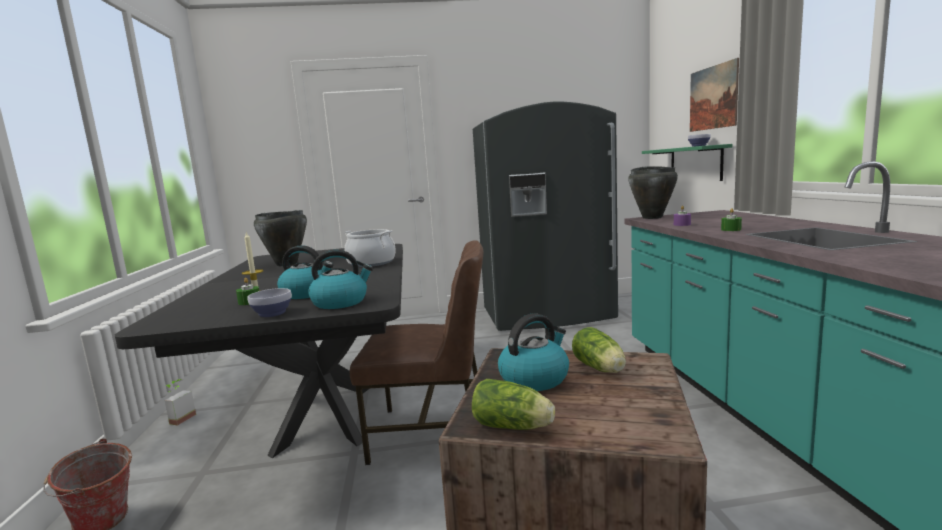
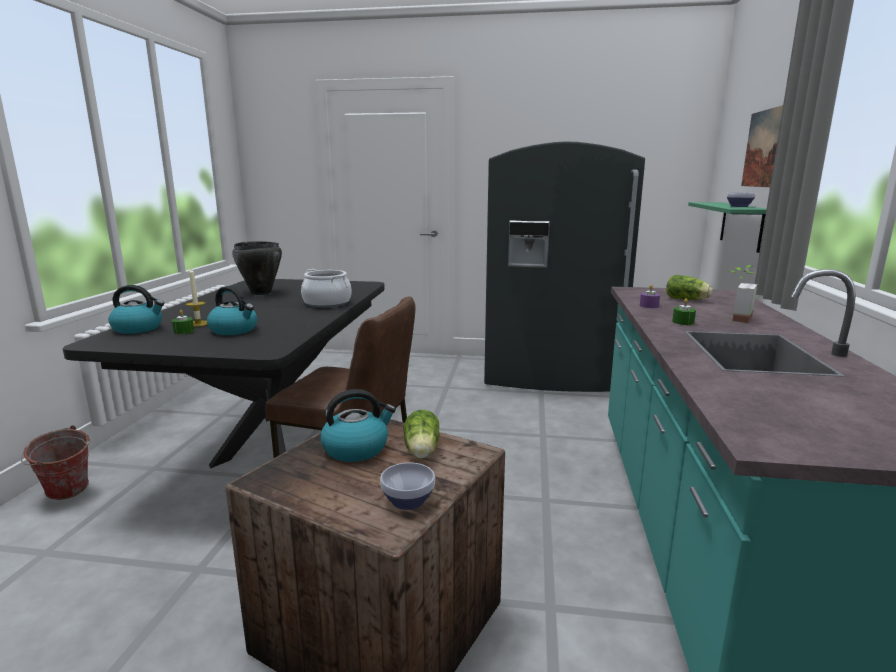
camera: 15 degrees right, 5 degrees up
(179, 418) = (164, 417): potted plant -> potted plant (735, 318)
(271, 313) = (183, 347): bowl -> bowl (406, 500)
(341, 302) = (246, 345): kettle -> kettle (138, 328)
(514, 427) = (287, 489): lettuce -> lettuce (688, 300)
(652, 217) = (640, 290): black cooking pot -> none

